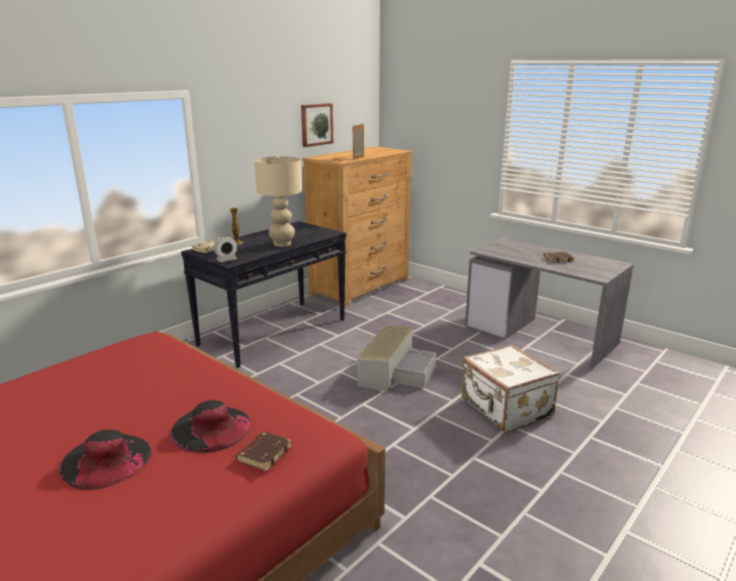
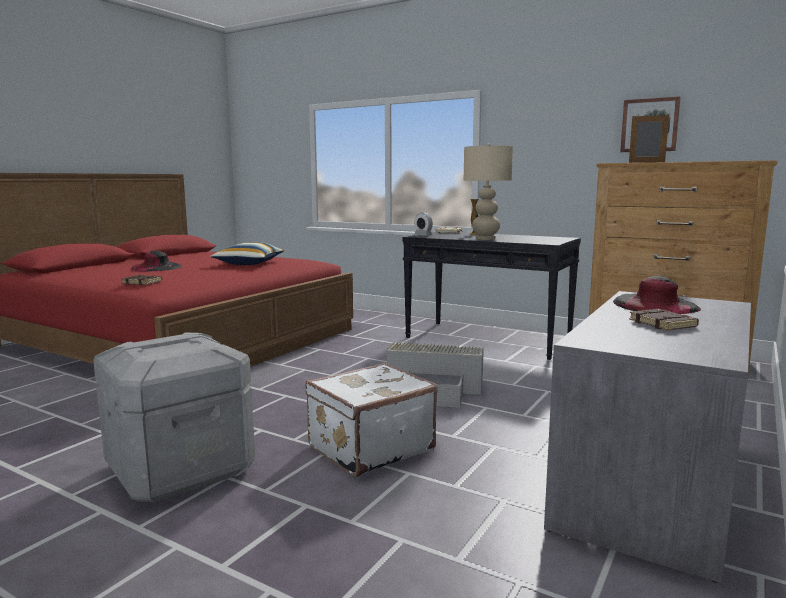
camera: 80 degrees right, 10 degrees down
(137, 380) = (249, 263): none -> pillow
(211, 428) = (179, 275): black hat -> black hat (655, 305)
(549, 496) = (181, 468): none -> grey storage box

